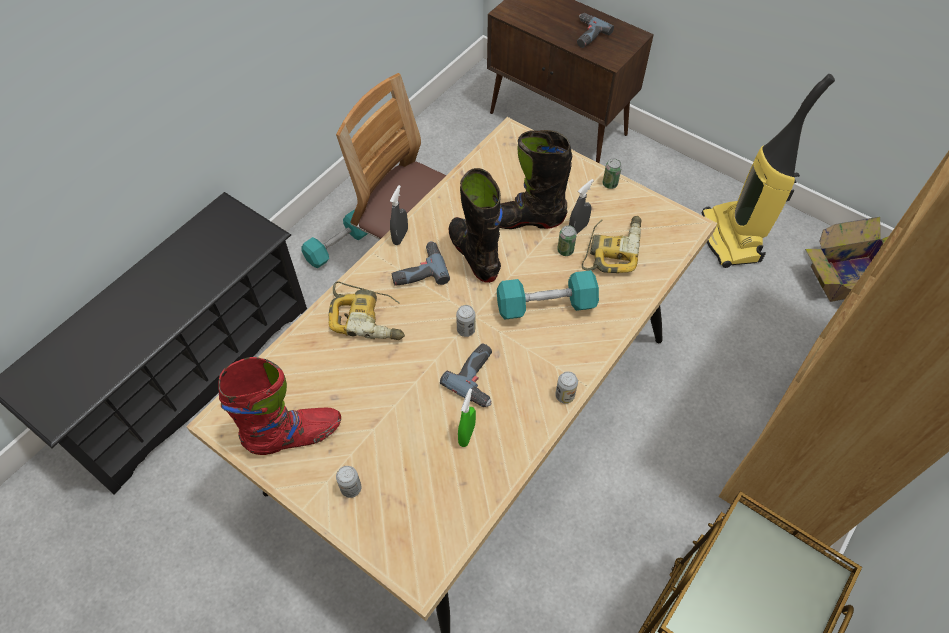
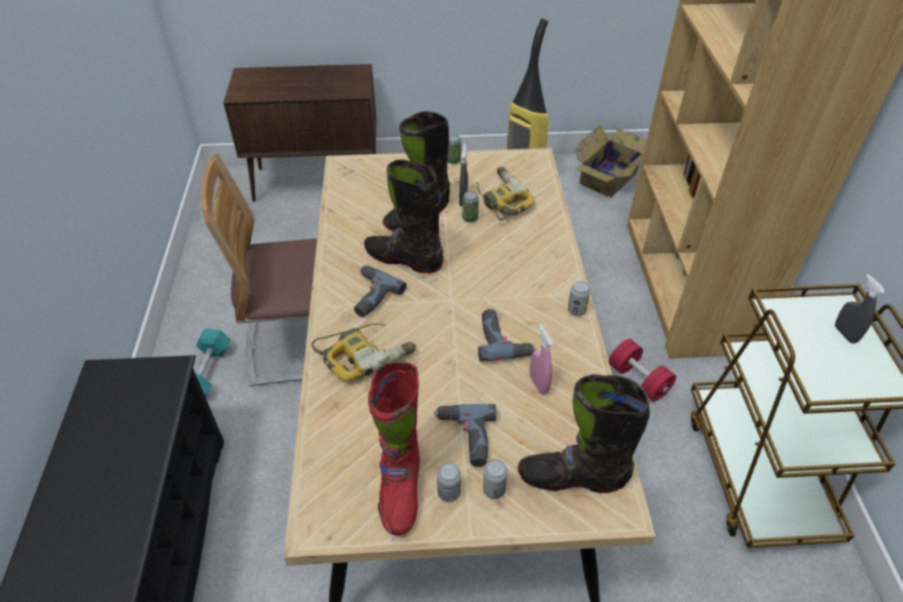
camera: 40 degrees left, 10 degrees down
(294, 436) = (400, 487): red boot -> red boot turned 150 degrees clockwise
(400, 236) = (328, 281): grey spray bottle -> grey spray bottle (845, 334)
(413, 525) = (572, 477): none -> black boot
(466, 330) = (456, 313): can -> can (449, 493)
(467, 434) = (538, 384): green spray bottle -> pink spray bottle
(546, 305) = (496, 261): turquoise dumbbell -> none
(586, 34) = (321, 84): power drill -> power drill (465, 438)
(668, 493) = (638, 379): none -> red dumbbell

